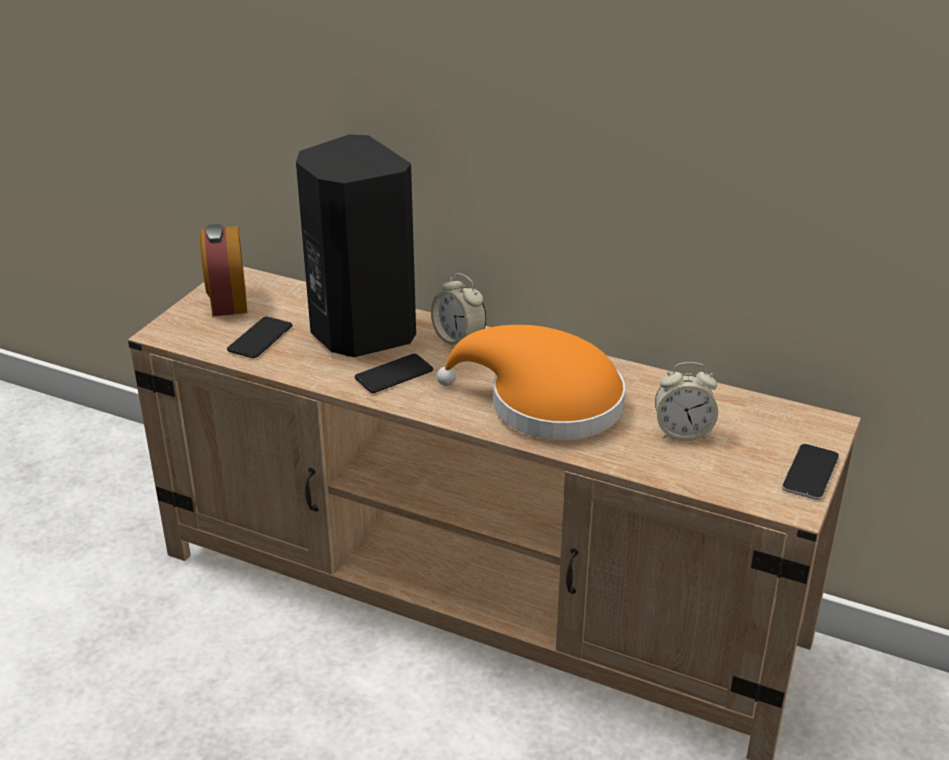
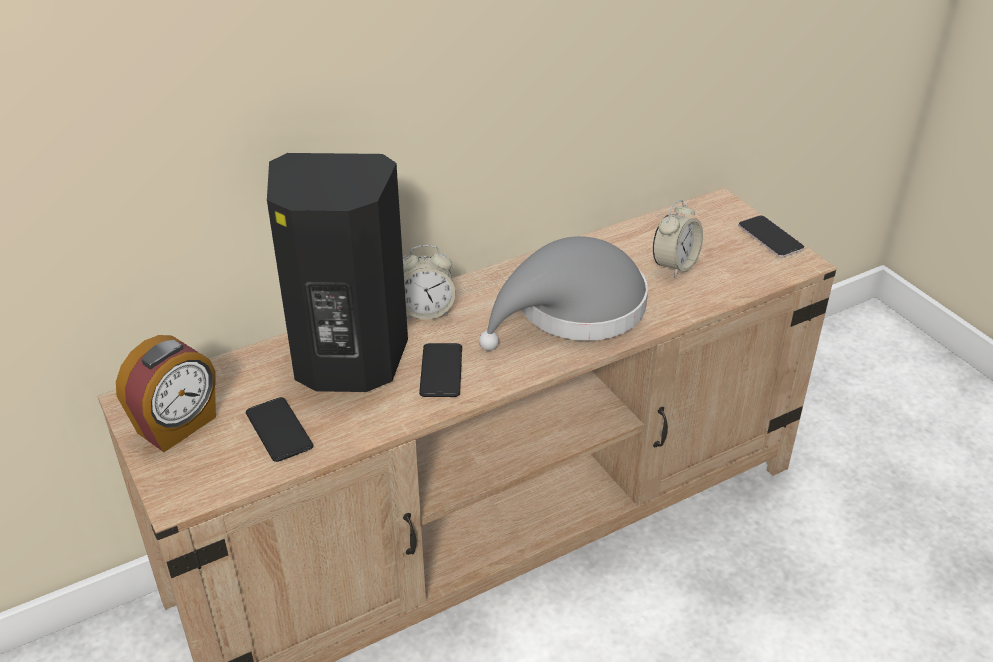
camera: 55 degrees left, 5 degrees up
(227, 301) = (178, 426): alarm clock -> alarm clock turned 75 degrees counterclockwise
(544, 404) = (572, 310): orange hat -> grey hat

